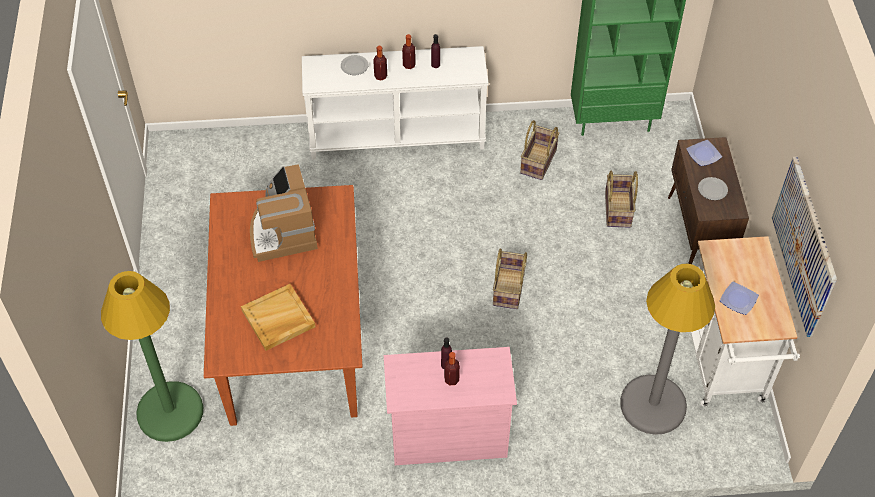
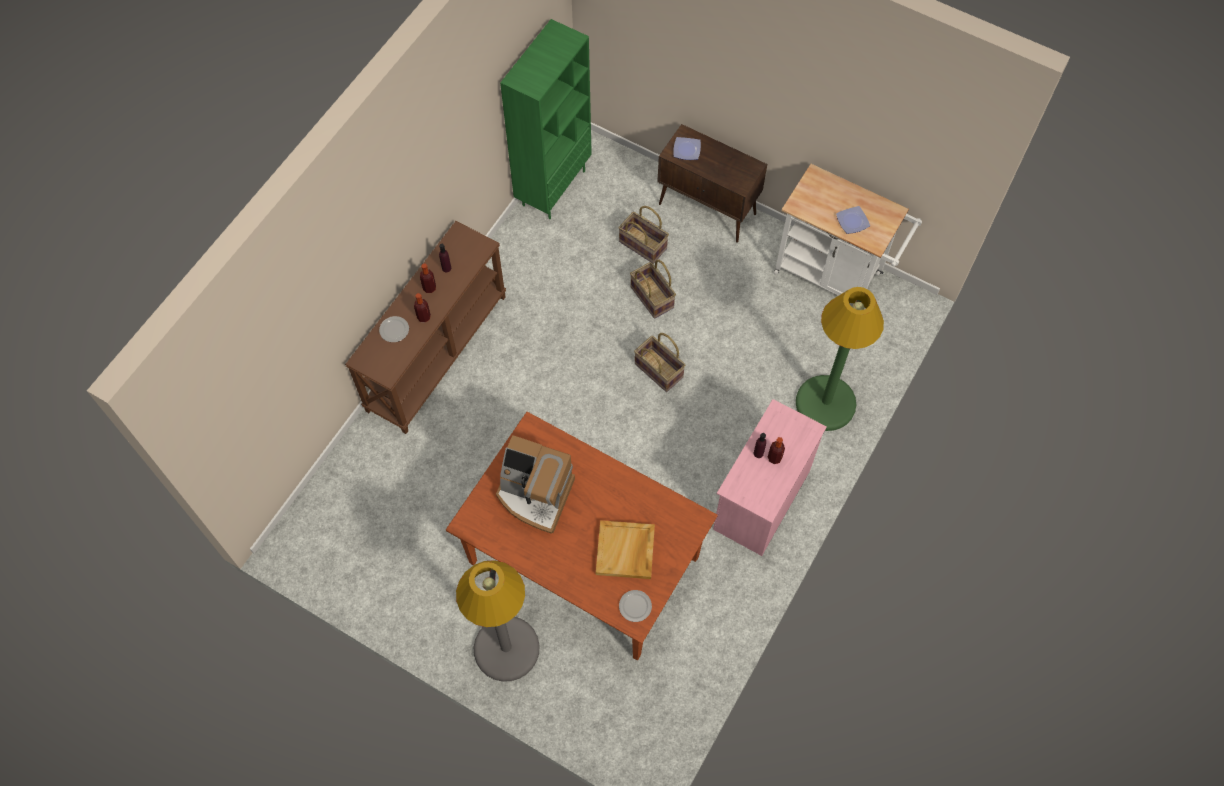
camera: 55 degrees left, 10 degrees up
(170, 412) = (589, 702): green floor lamp -> green floor lamp (825, 403)
(397, 136) = (436, 352): white console table -> brown console table
(539, 162) = (551, 266): basket -> basket (653, 297)
(653, 405) = (833, 344): grey floor lamp -> grey floor lamp (506, 649)
(713, 190) = (724, 167): plate -> plate (635, 606)
(804, 246) = (878, 146): picture -> none

